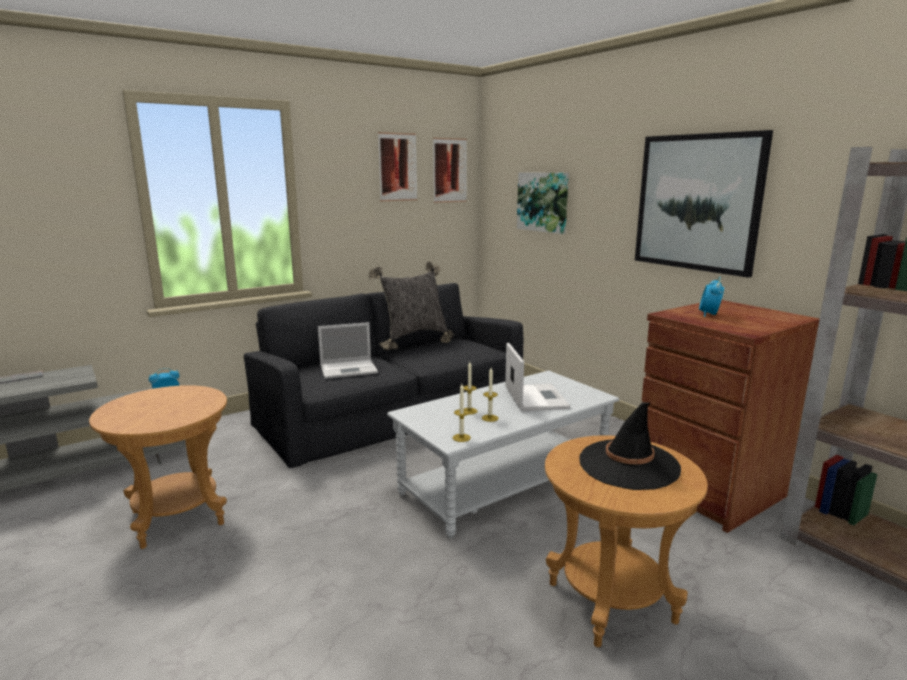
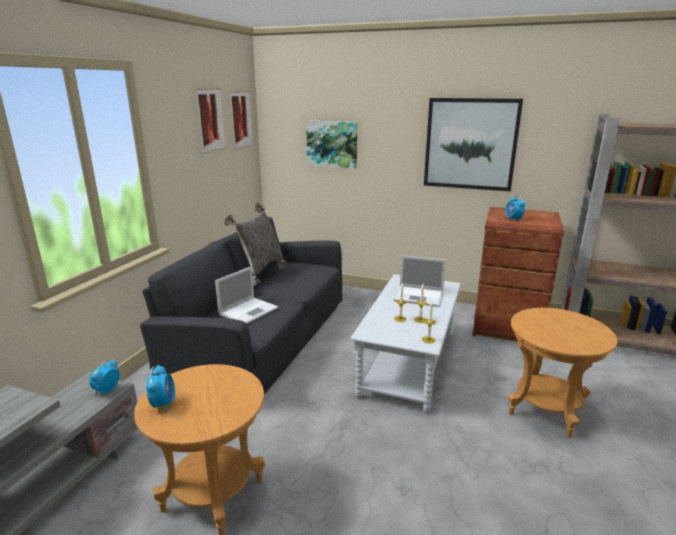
camera: 35 degrees left, 5 degrees up
(134, 402) = (163, 404): none -> alarm clock
(535, 397) = (419, 296): laptop -> laptop turned 150 degrees clockwise
(628, 465) = (560, 325): black hat -> none

